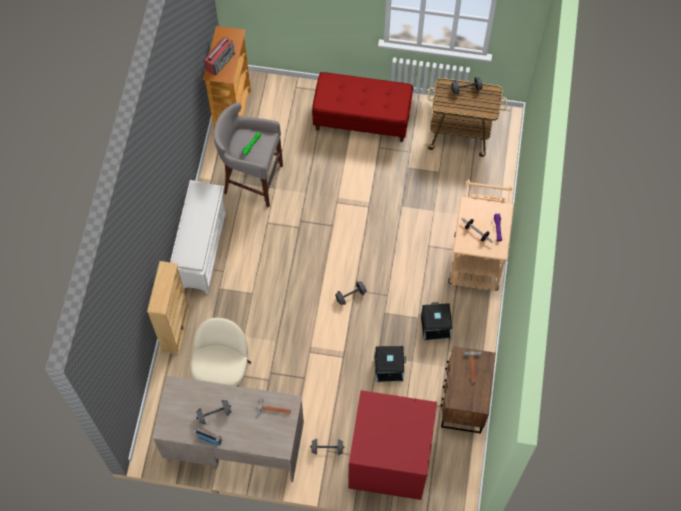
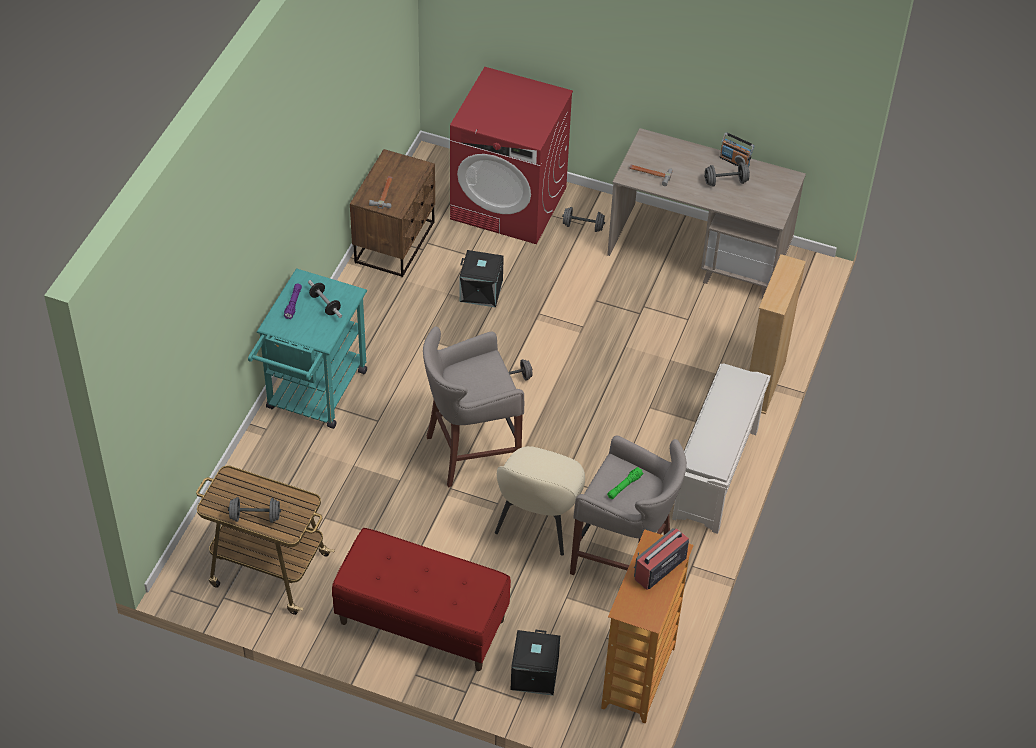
camera: 170 degrees left, 15 degrees down
(224, 375) = (703, 321): beige chair -> beige chair (537, 524)
(363, 235) = (470, 452): none -> grey stool
(436, 327) = (402, 324): black storage box -> black storage box (533, 673)
(476, 256) = (313, 396): beige cart -> turquoise cart

